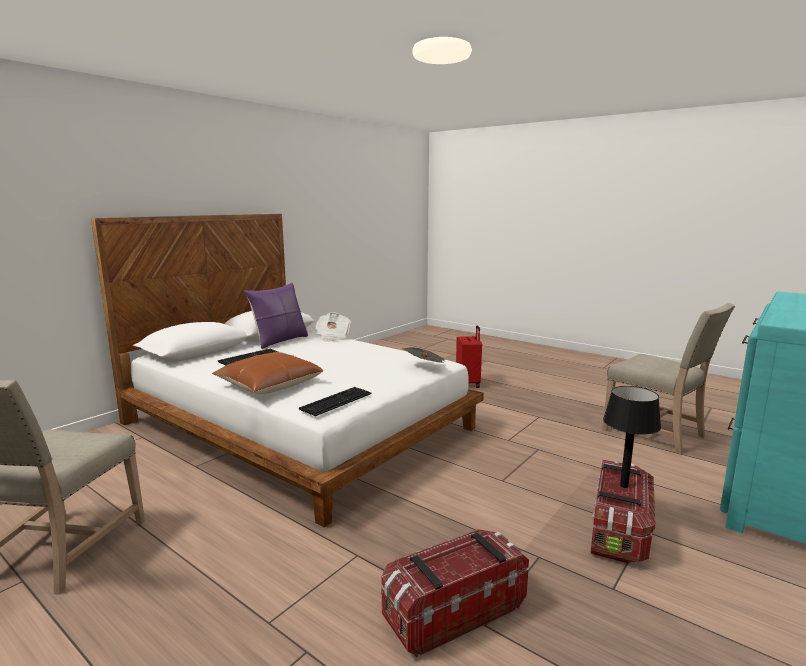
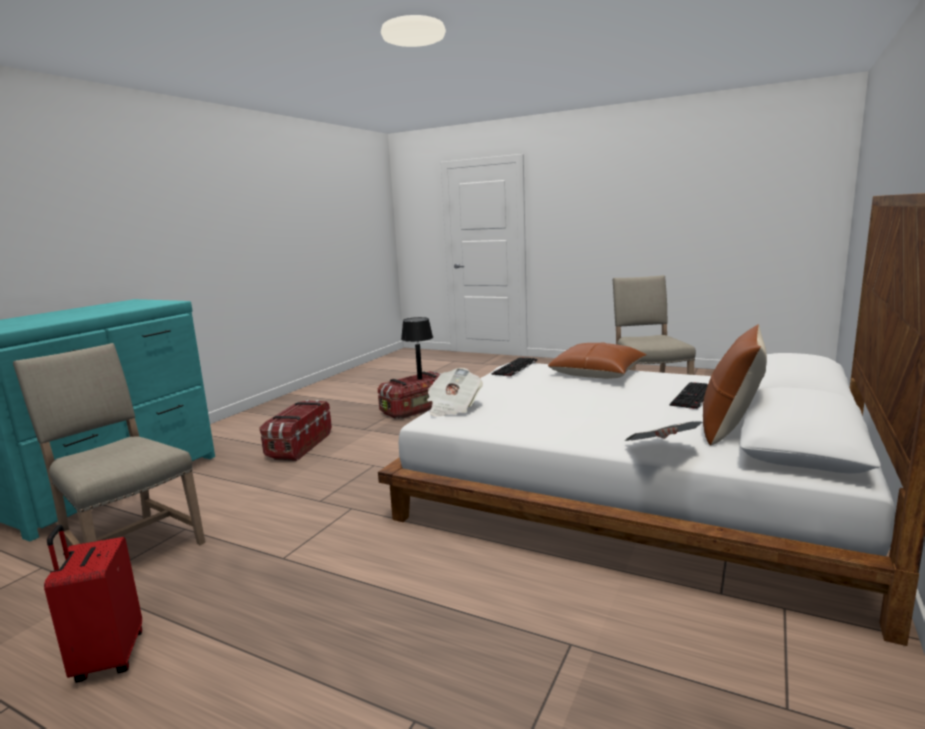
camera: 170 degrees right, 0 degrees up
(279, 341) = (730, 428): purple pillow -> brown pillow
(468, 384) = (391, 654): red suitcase -> red suitcase (108, 658)
(624, 485) = (293, 414): black table lamp -> black table lamp (419, 379)

